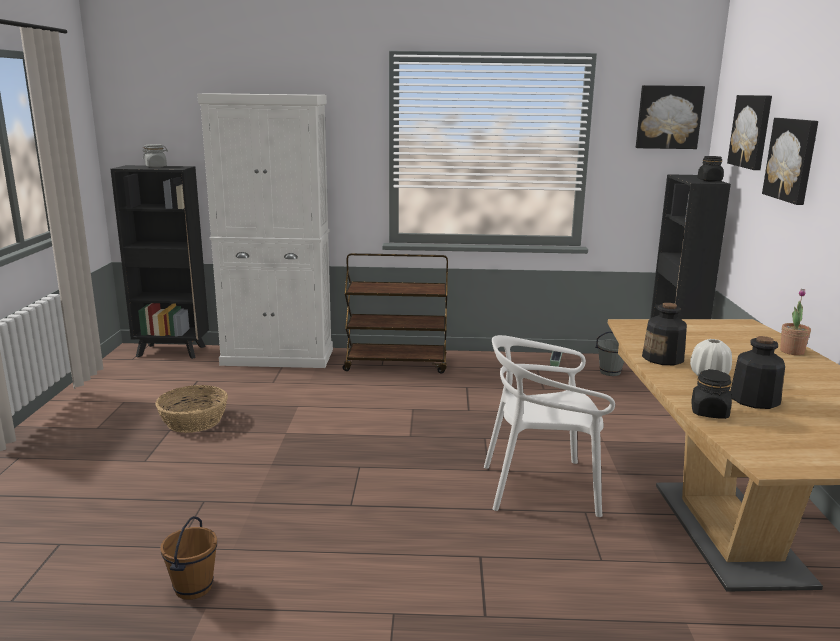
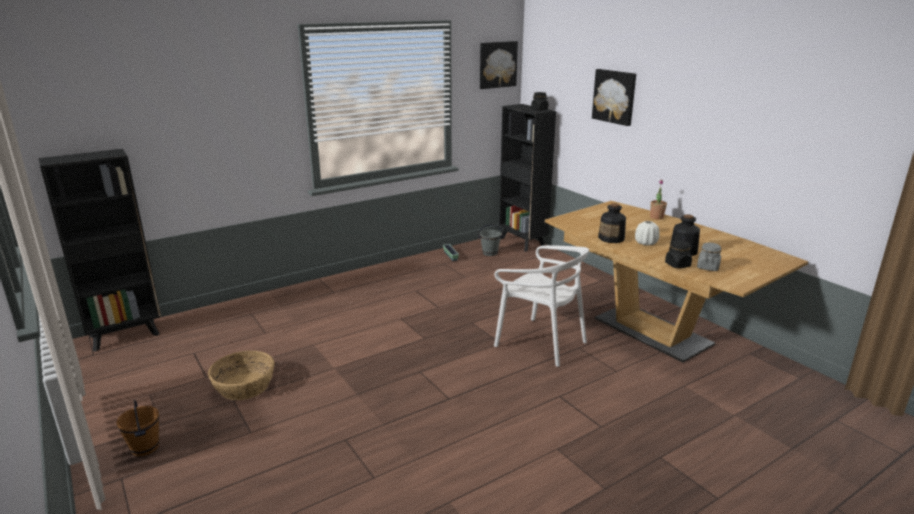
camera: 35 degrees left, 5 degrees up
(156, 167) = (86, 156): grey jar -> grey jar (708, 267)
(193, 588) = (424, 495): brown bucket -> brown bucket (144, 448)
(278, 357) = (239, 310): white cabinet -> none
(396, 364) = (344, 288): brown cart -> none
(540, 487) = (541, 342): white chair -> white chair turned 105 degrees counterclockwise
(752, 131) = (569, 75): picture -> none

